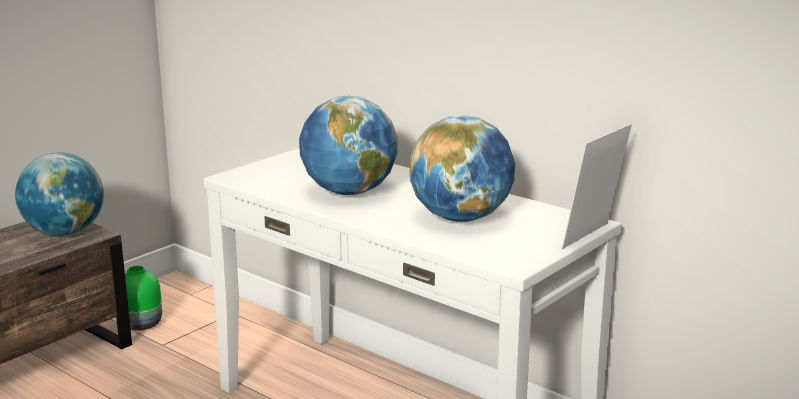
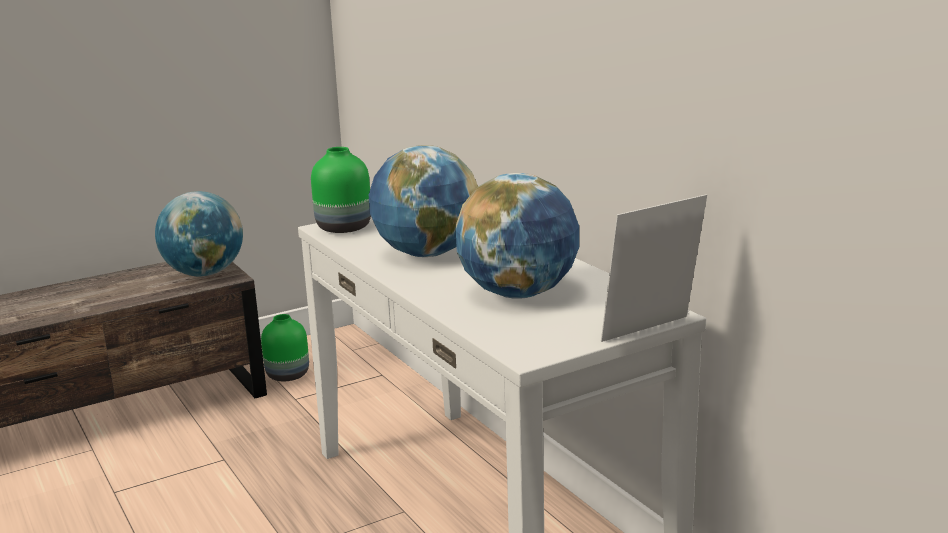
camera: 20 degrees right, 0 degrees up
(251, 175) = (345, 228): none -> green vase

